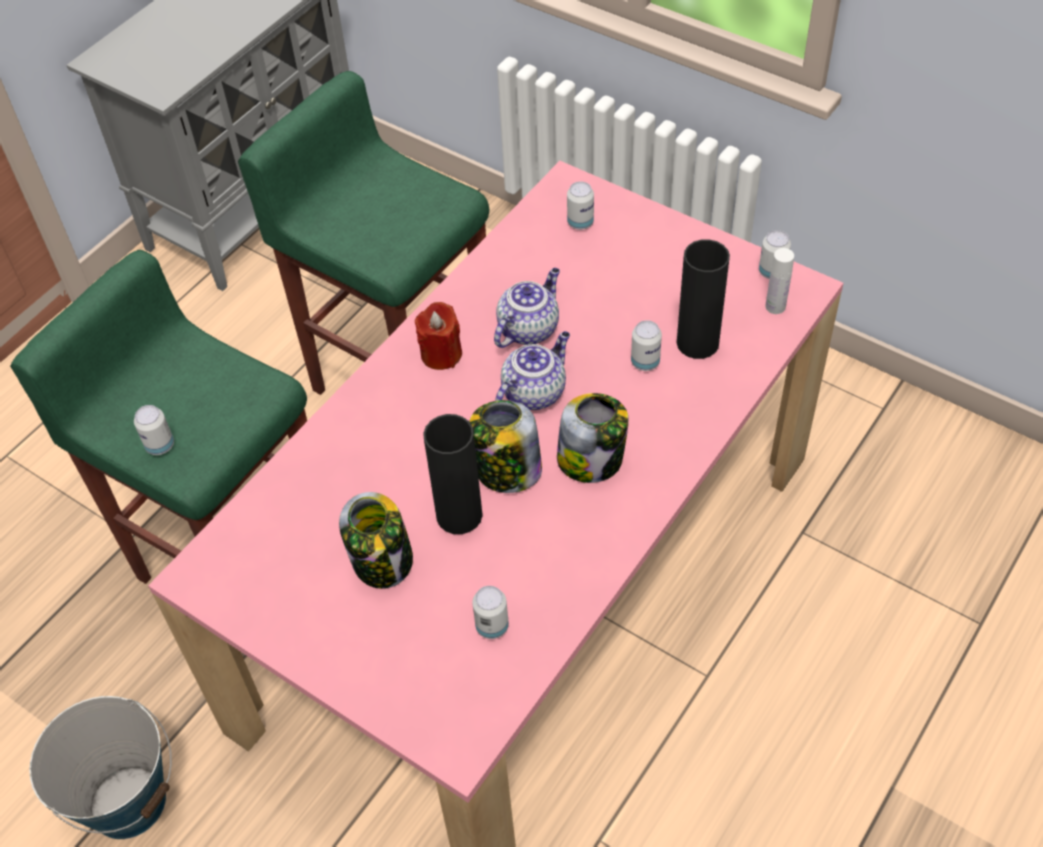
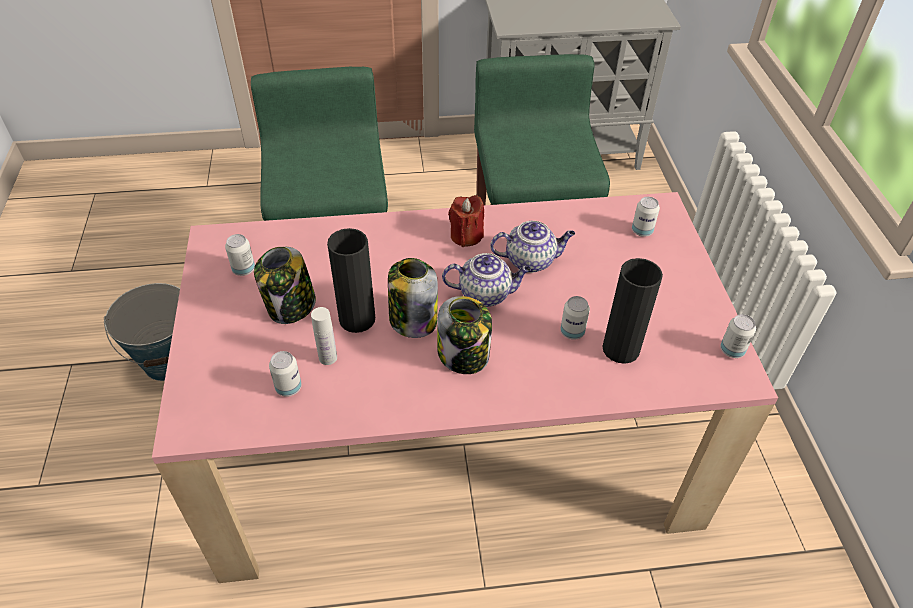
camera: 45 degrees right, 5 degrees down
(160, 445) = (287, 174): can -> can (244, 269)
(775, 306) = (705, 371): white bottle -> white bottle (328, 357)

